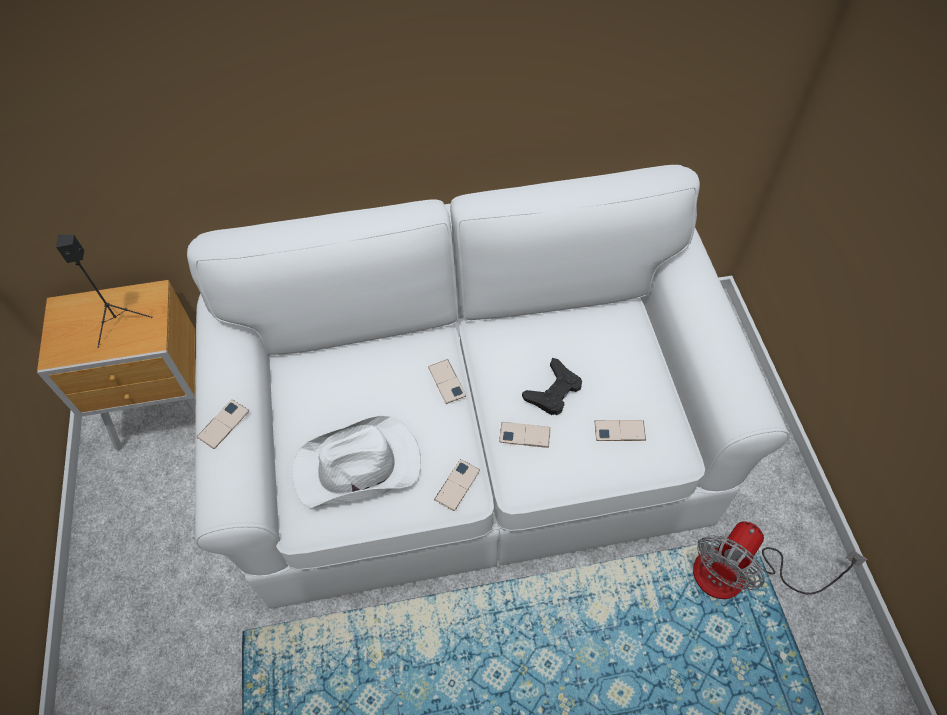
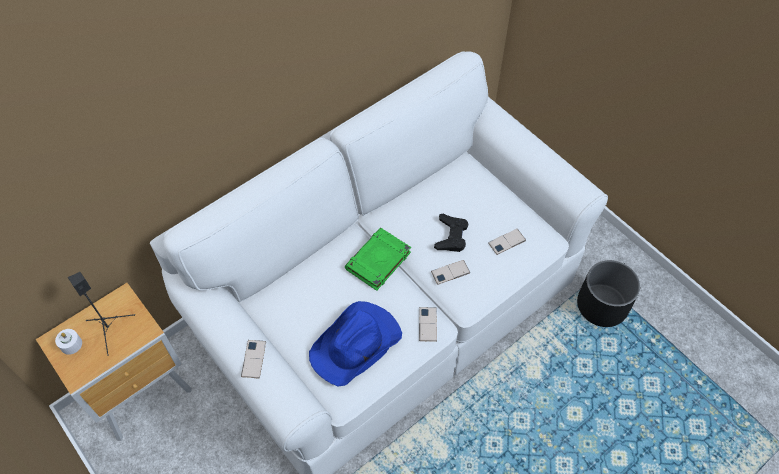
camera: 30 degrees left, 0 degrees up
(73, 319) = (71, 344): none -> white candle
(359, 467) = (356, 345): white hat -> blue hat
(447, 381) = (378, 261): phone -> green book
(739, 574) = (602, 305): fan -> black planter

